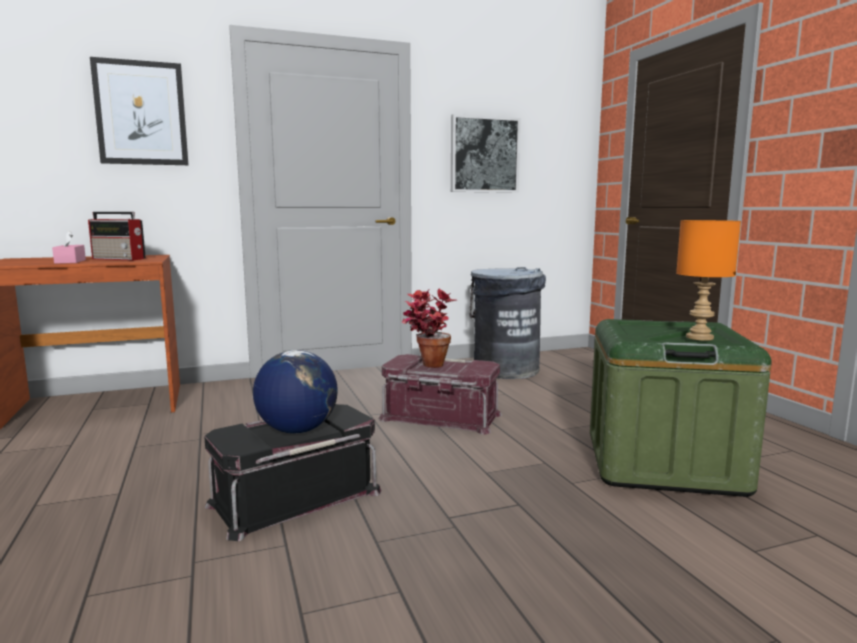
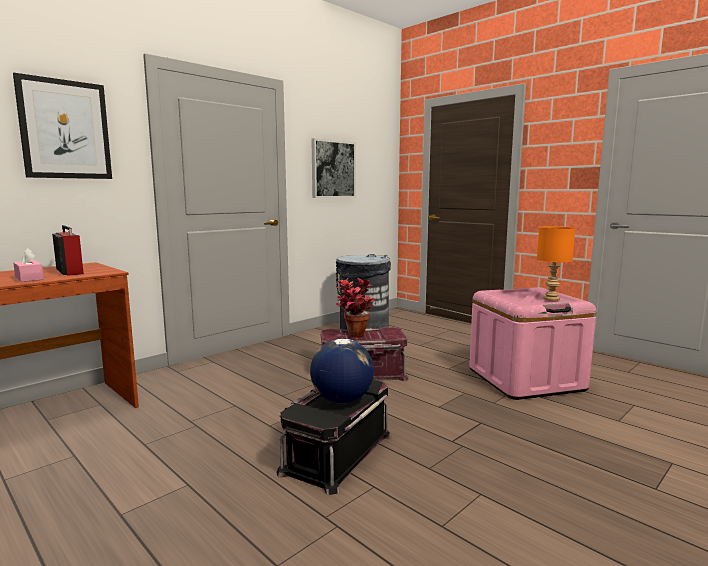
camera: 25 degrees left, 0 degrees up
(119, 259) = (70, 271): radio -> radio turned 120 degrees counterclockwise
(663, 462) = (525, 379): green storage box -> pink storage box

